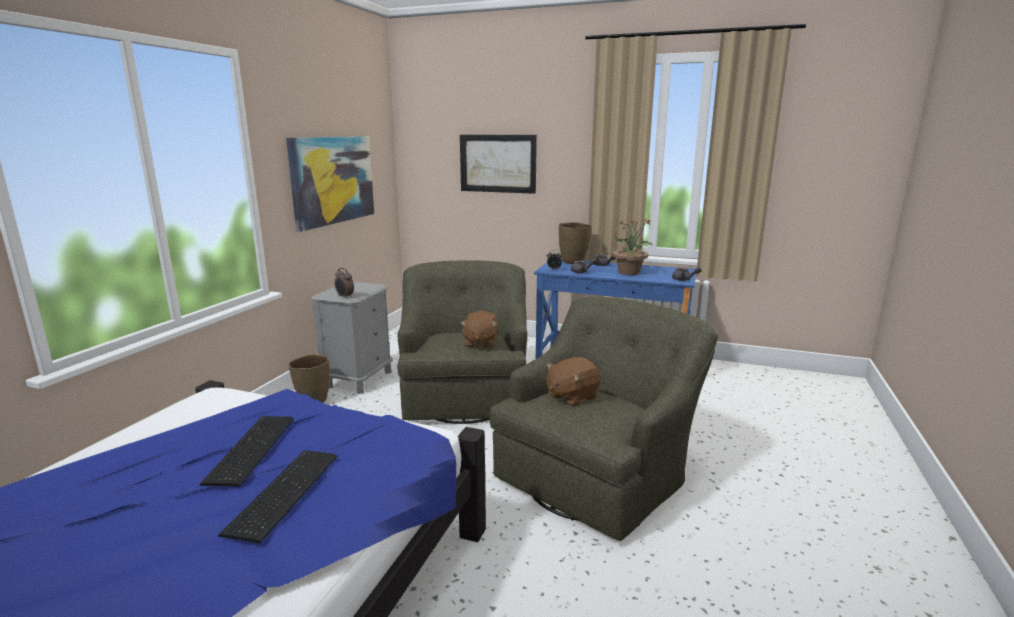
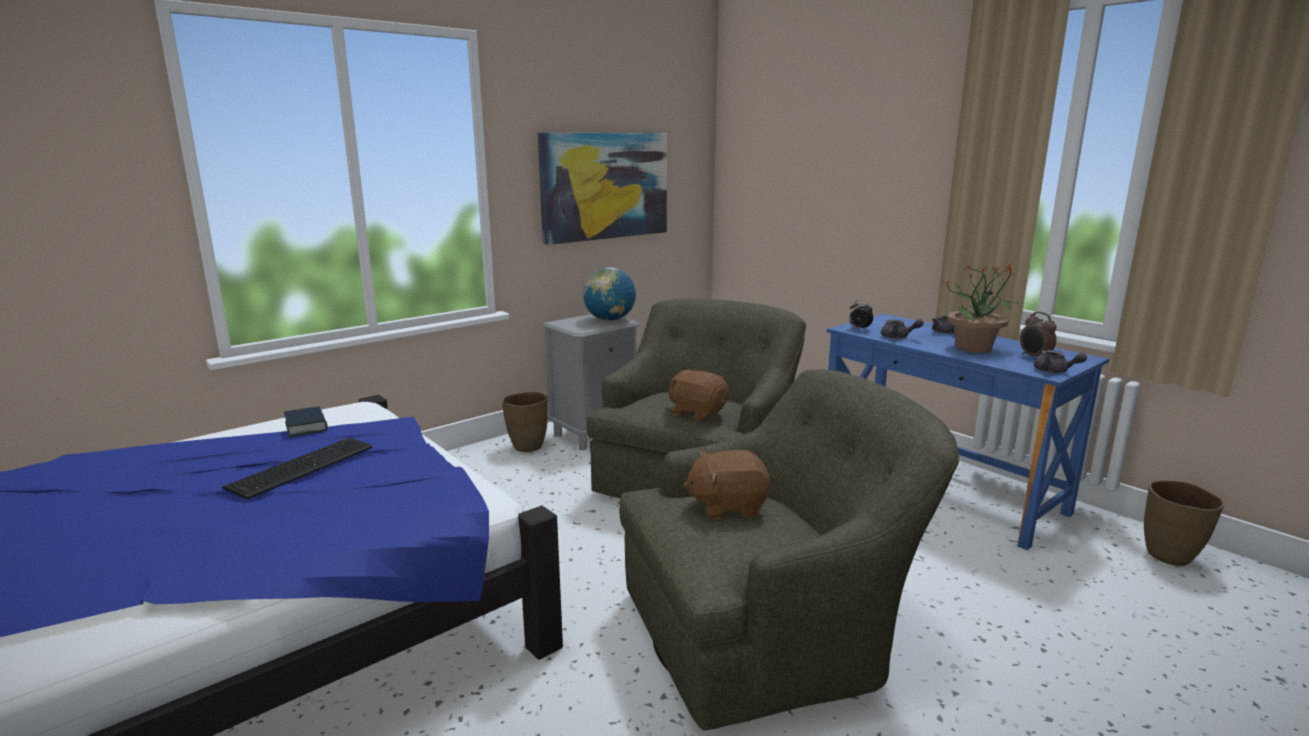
camera: 30 degrees right, 0 degrees up
(196, 418) = (306, 426): none -> book
(281, 493) = (266, 516): keyboard -> none
(344, 297) = (574, 328): alarm clock -> alarm clock (1034, 357)
(363, 287) = (609, 320): none -> globe
(480, 343) = (697, 412): brown plush toy -> brown plush toy turned 90 degrees clockwise
(498, 163) = (831, 171): picture -> none
(573, 262) = (906, 323): brown vase -> brown vase (1170, 556)

